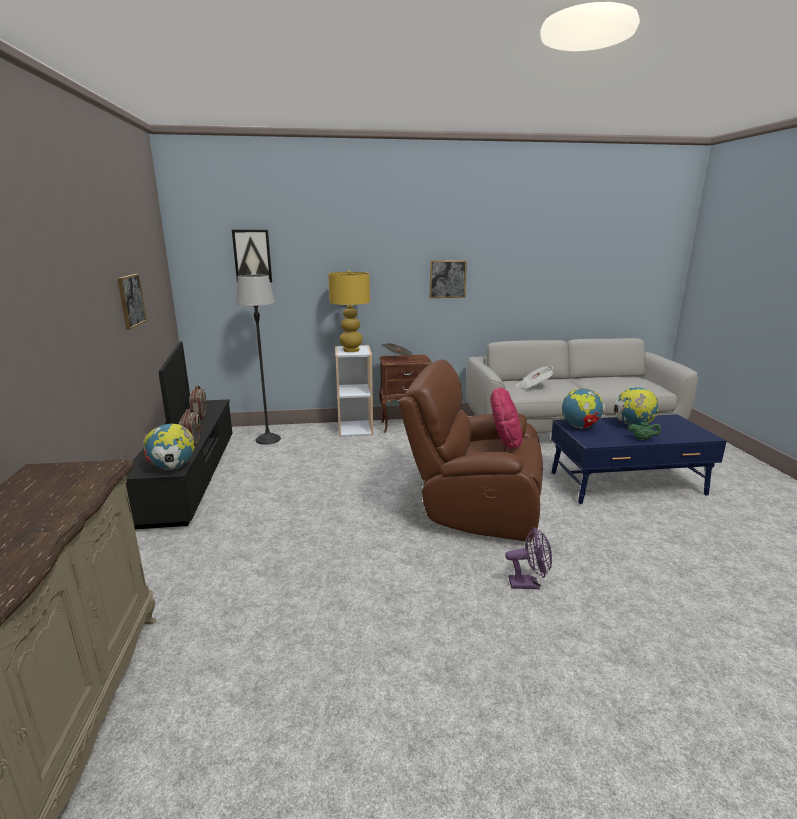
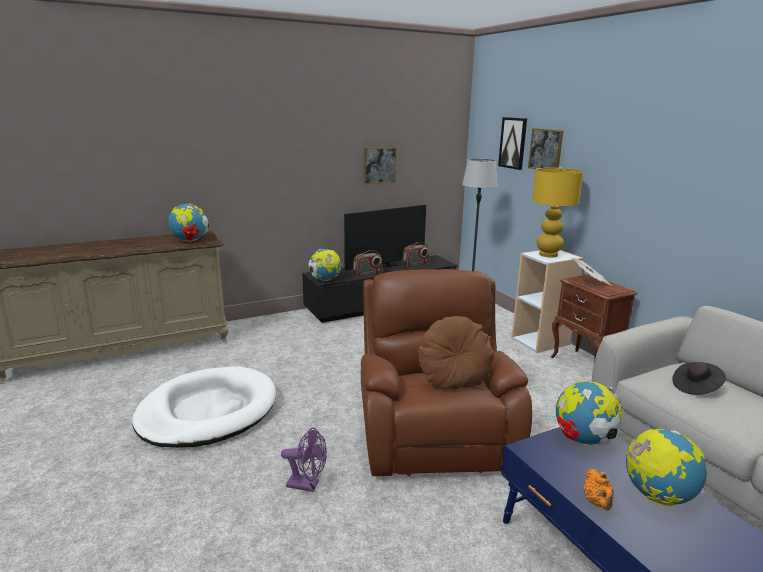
camera: 70 degrees right, 0 degrees up
(75, 482) = (190, 241): none -> globe
(359, 651) = (208, 411): none -> white dog bed
(447, 279) = (689, 198): picture -> picture (546, 150)
(504, 443) = (453, 383): pink pillow -> brown pillow
(528, 584) = (307, 485): purple fan -> purple fan turned 60 degrees counterclockwise
(533, 386) = (695, 387): newspaper -> black hat
(642, 439) = (597, 503): green teapot -> orange teapot

